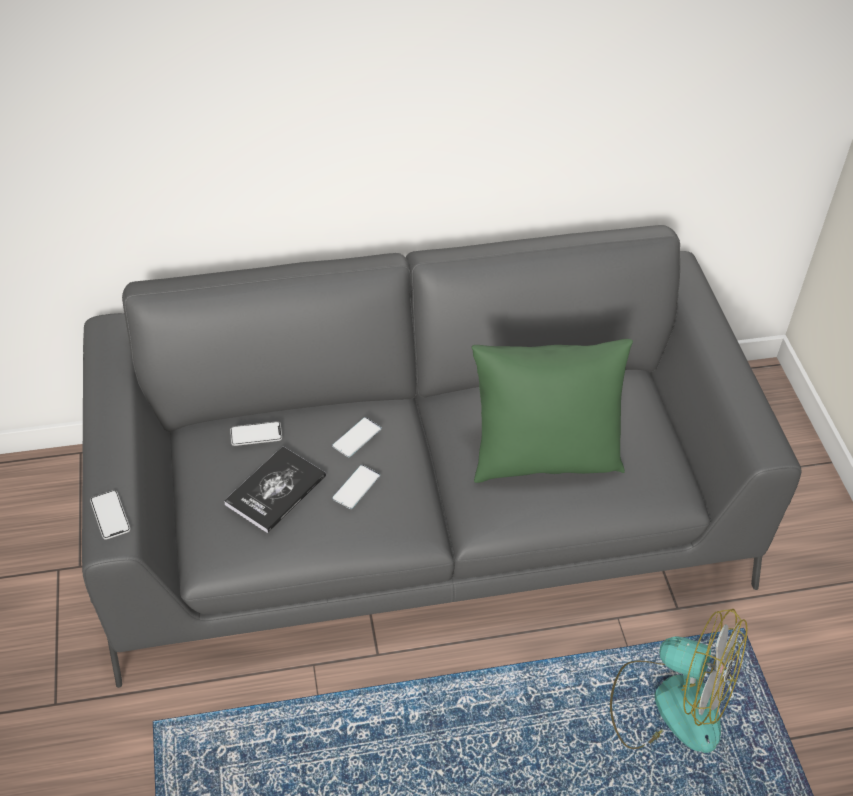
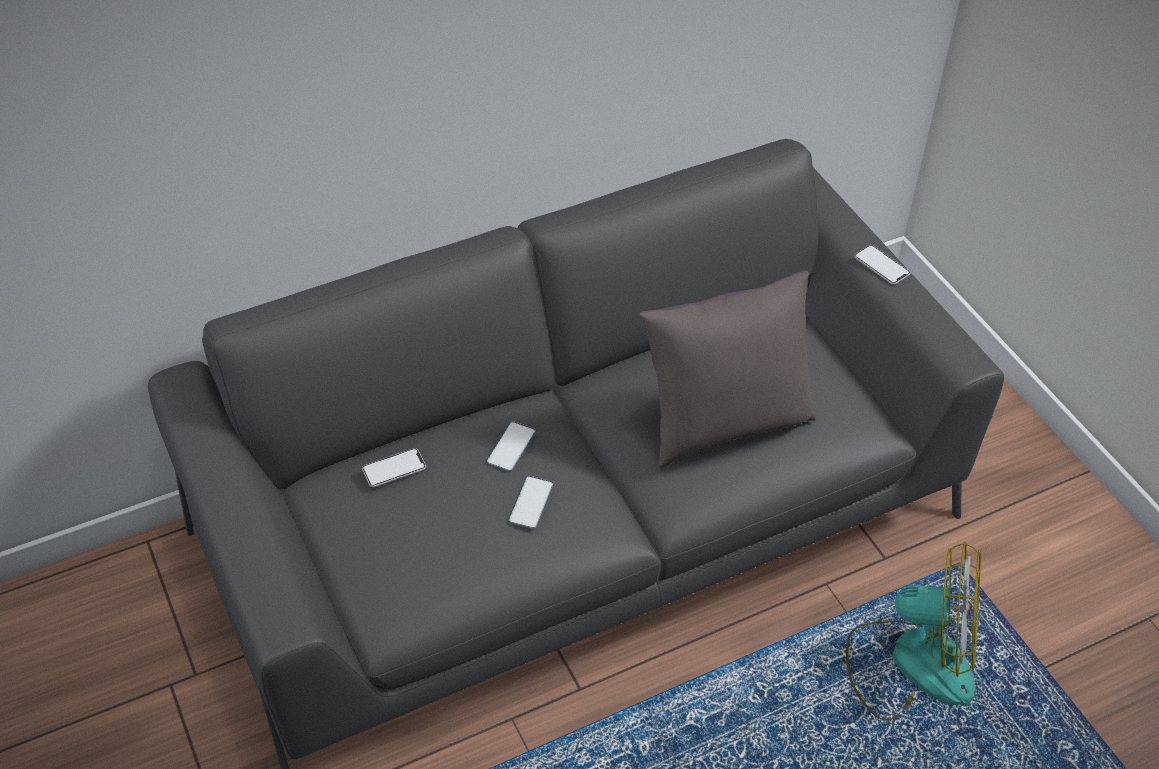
camera: 15 degrees left, 0 degrees up
(110, 515) = (272, 598): phone -> phone (881, 266)
(275, 490) = (441, 527): book -> none
(543, 459) = (724, 425): green pillow -> grey pillow

